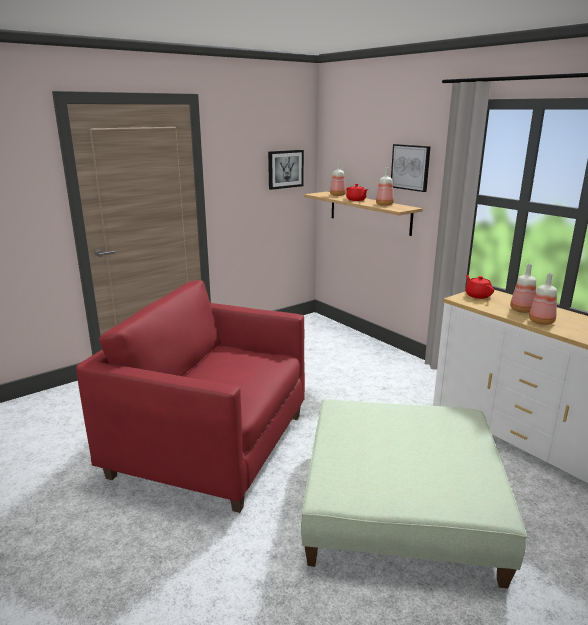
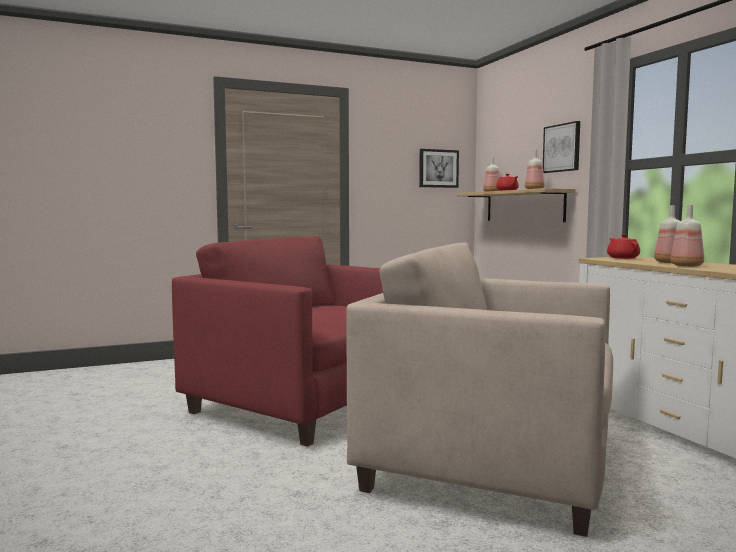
camera: 15 degrees right, 15 degrees down
(399, 506) = (492, 462): green ottoman -> beige armchair

